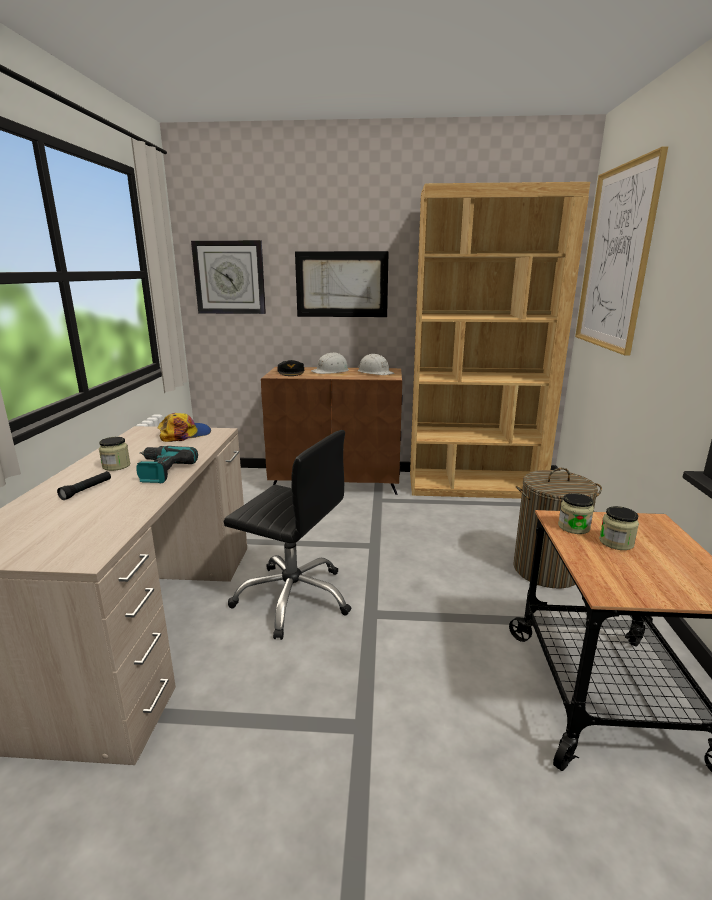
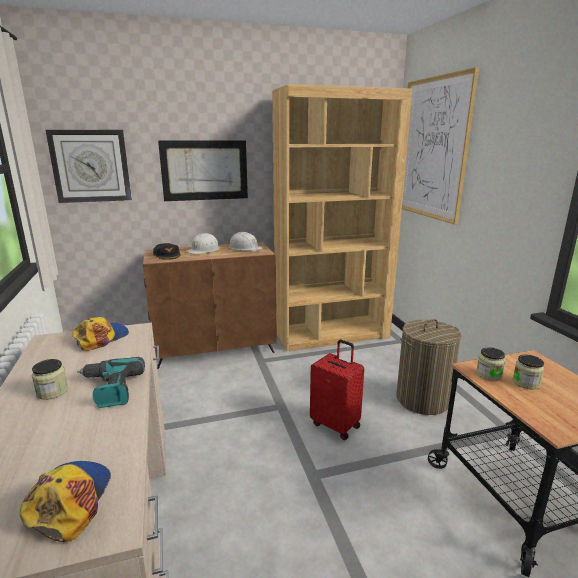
camera: 20 degrees left, 0 degrees up
(71, 535) = (69, 501): none -> cap
(86, 490) = (40, 431): black flashlight -> none
(293, 598) = (236, 477): black office chair -> none
(424, 574) = (336, 424): none -> red suitcase

